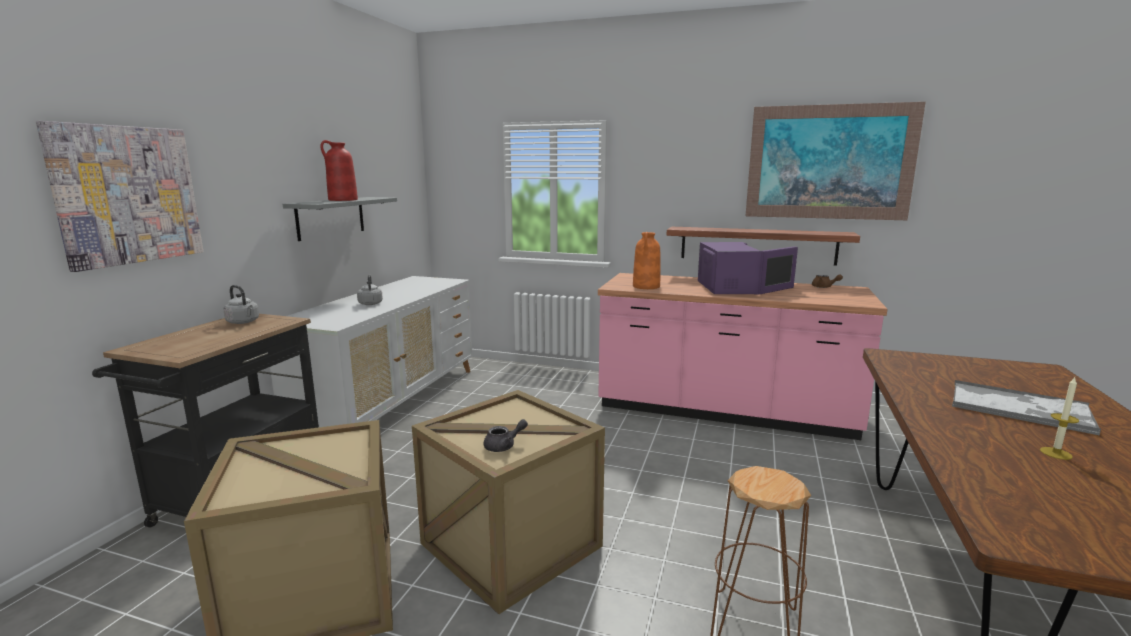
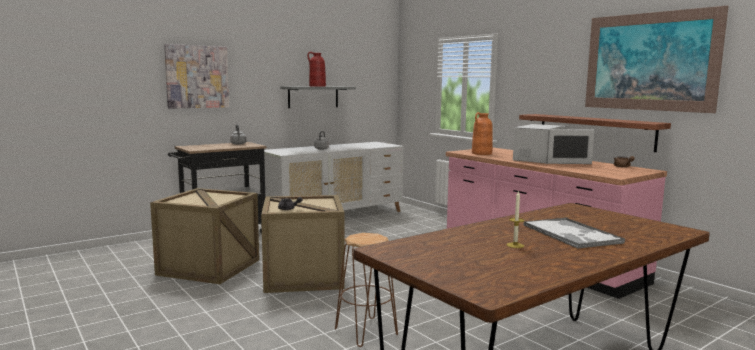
camera: 35 degrees right, 5 degrees down
(731, 288) = (541, 160): purple microwave -> white microwave

